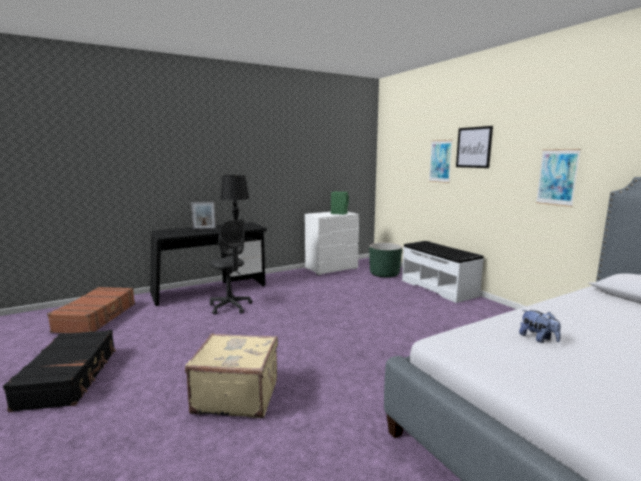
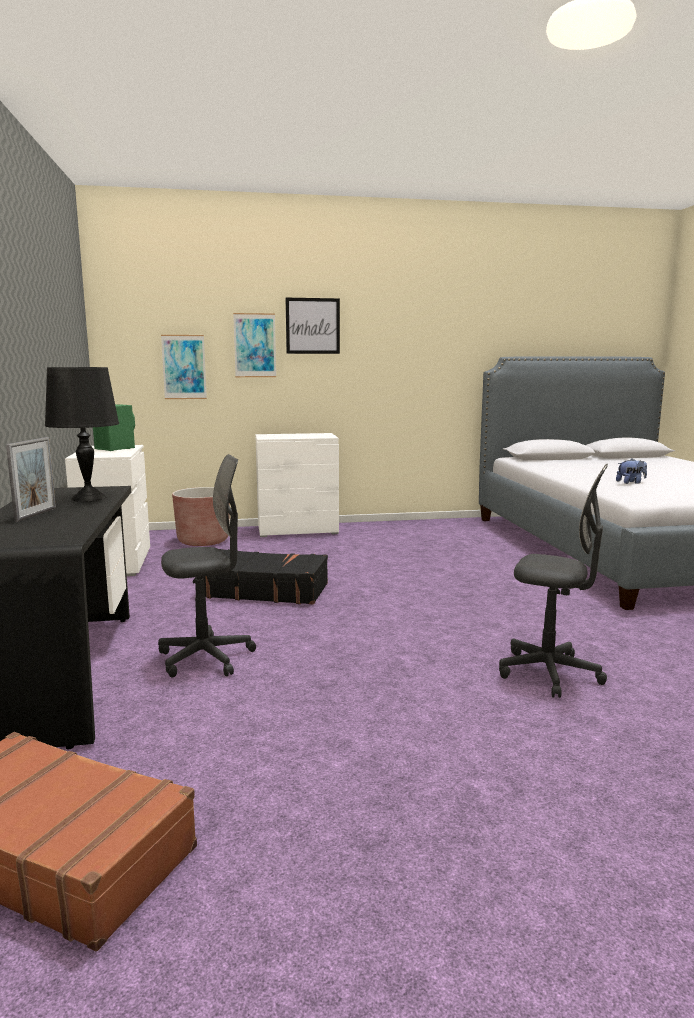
camera: 70 degrees left, 0 degrees up
(70, 377) = (446, 848): black suitcase -> black suitcase (263, 590)
(236, 395) = (549, 673): beige suitcase -> grey office chair
(384, 274) = (203, 541): green planter -> brown planter
(439, 288) = (298, 530): white bench -> white dresser
(557, 177) = (424, 361): picture -> picture (184, 367)

